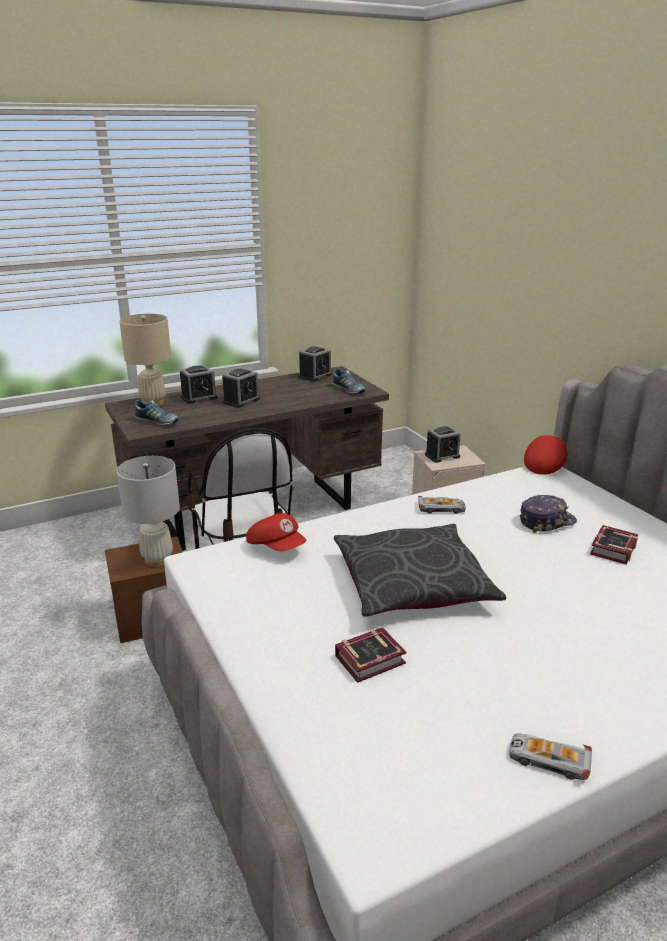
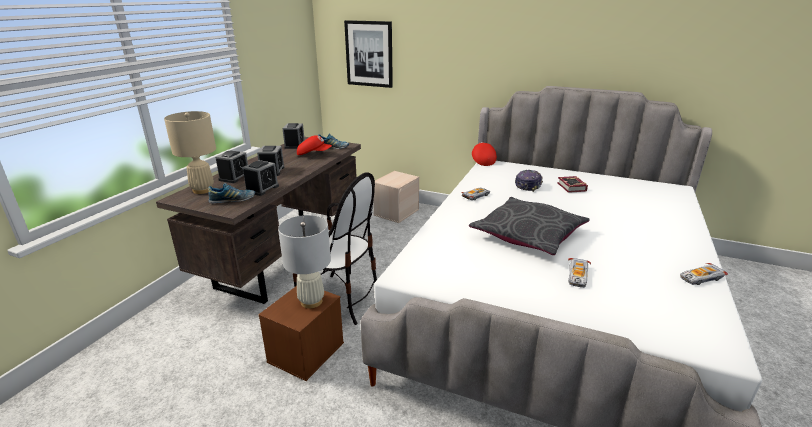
camera: 40 degrees left, 0 degrees up
(277, 546) = (432, 247): red cap -> red cap (314, 154)
(373, 660) = (577, 276): book -> toy car
(442, 456) = (392, 179): alarm clock -> alarm clock (262, 189)
(463, 267) = (369, 54): none -> picture

